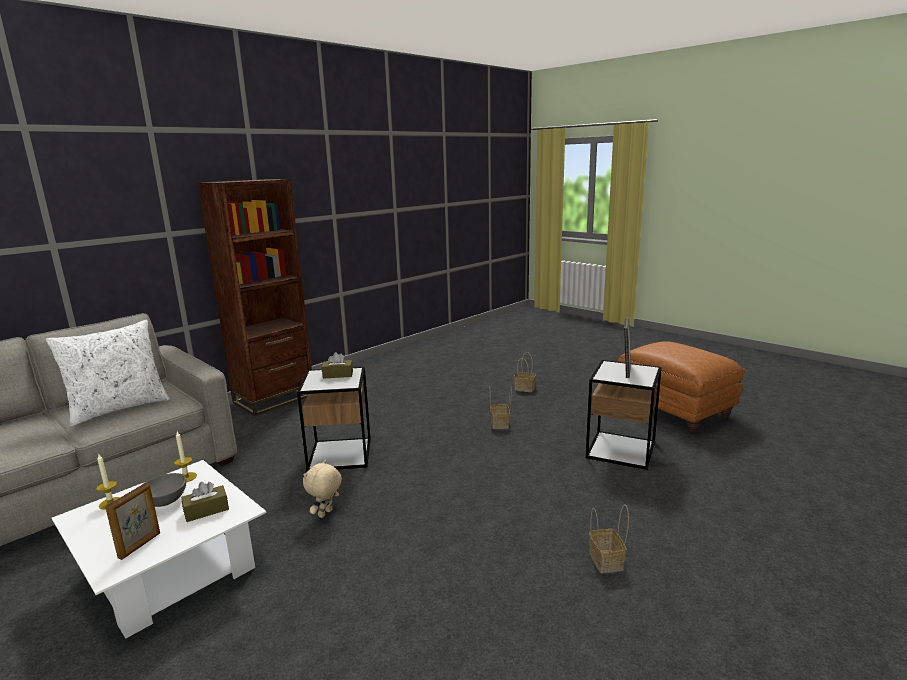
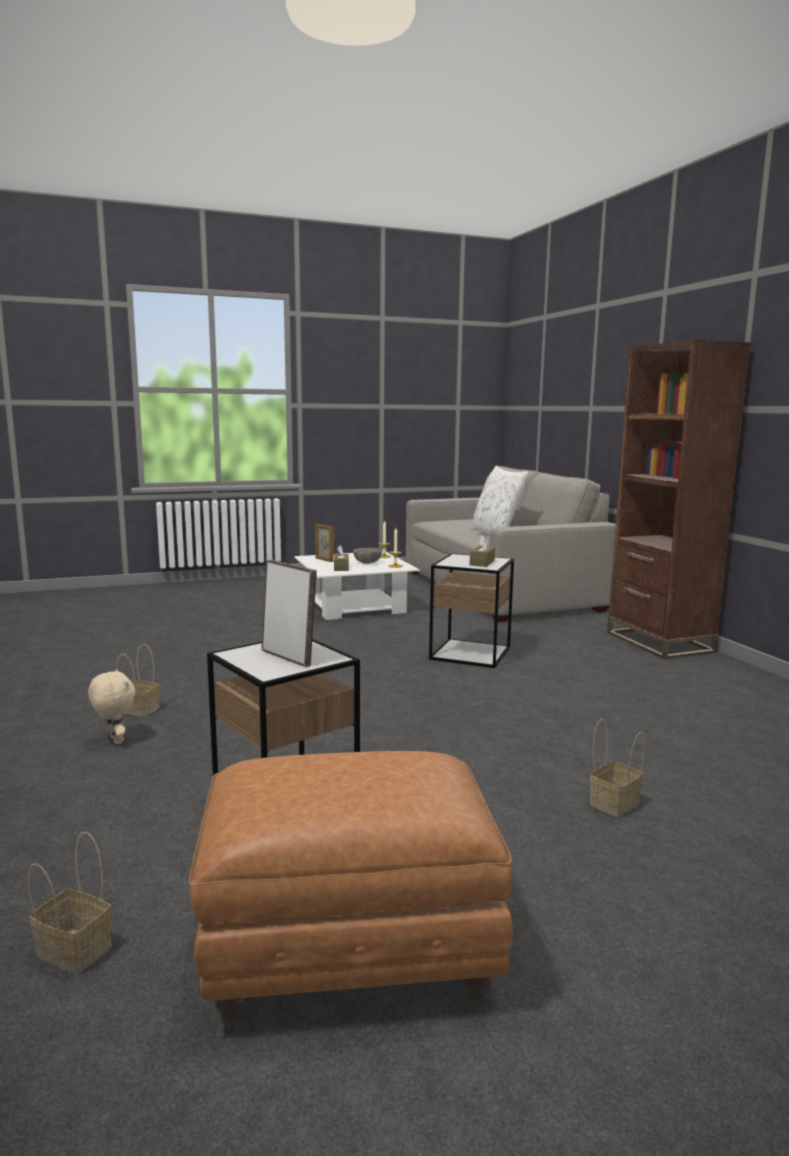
camera: 115 degrees right, 5 degrees down
(326, 514) = (365, 639): beige plush toy -> beige plush toy (115, 740)
(500, 424) = (467, 740): basket -> basket (71, 950)

